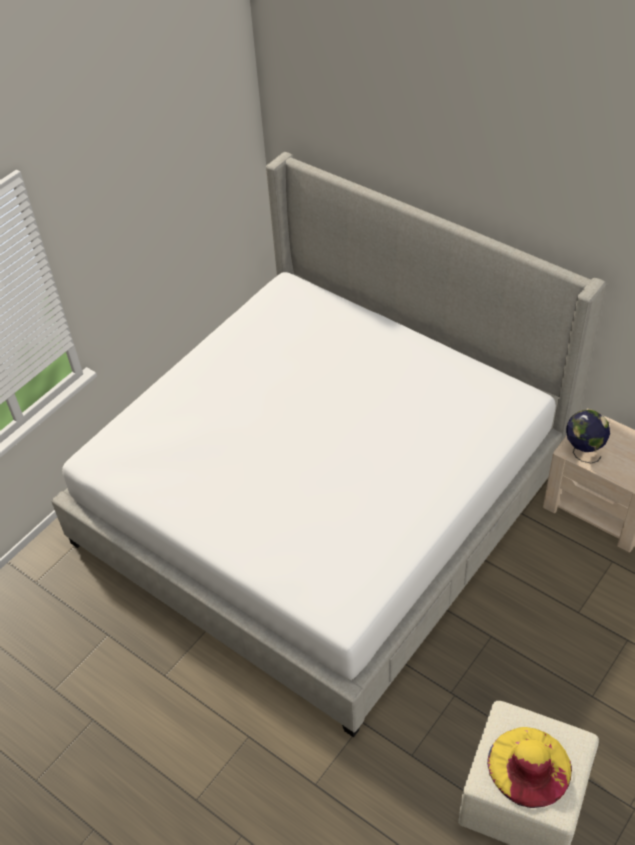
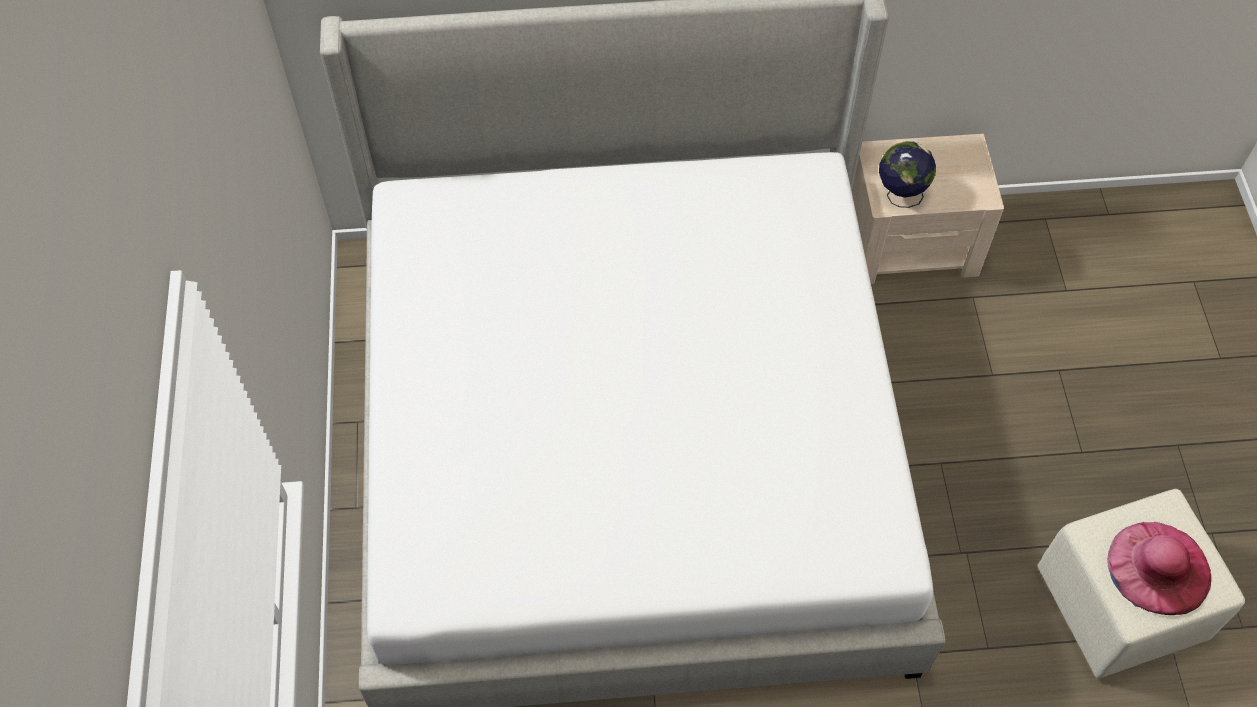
camera: 45 degrees left, 10 degrees up
(529, 766) = (1159, 568): yellow hat -> pink hat

